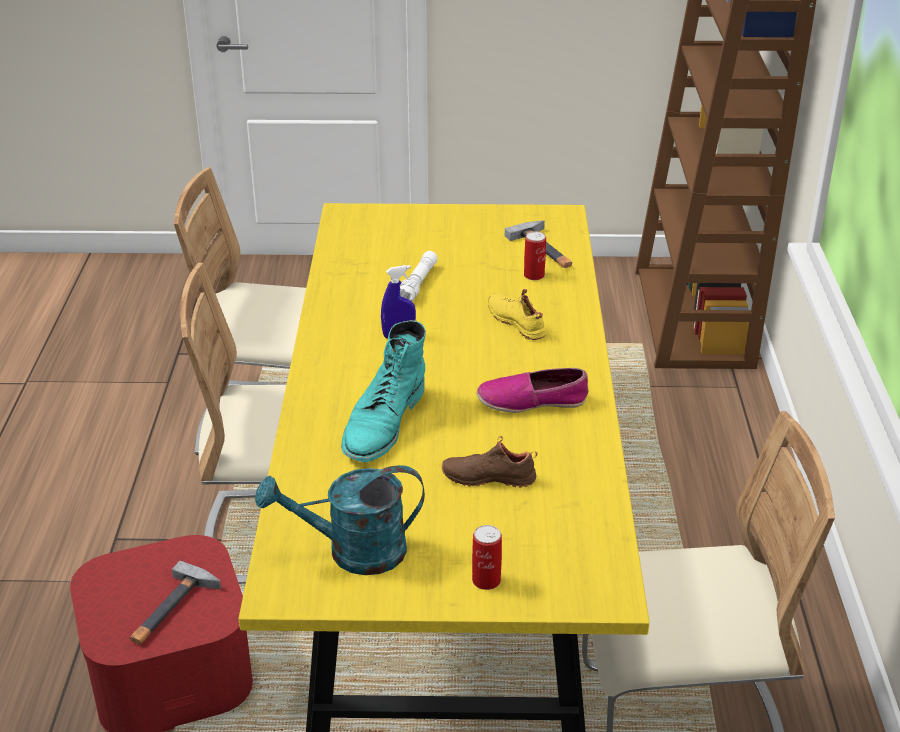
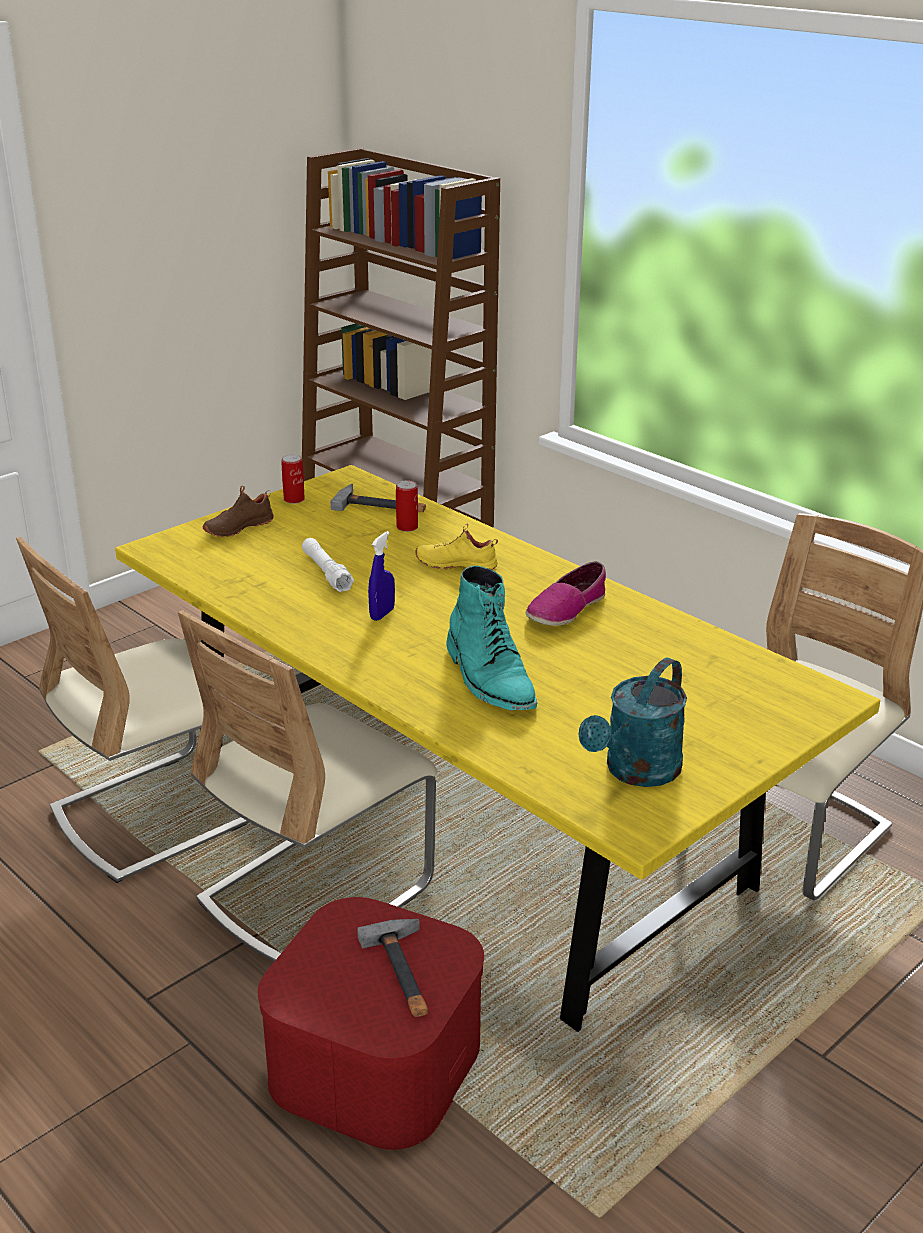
camera: 45 degrees left, 5 degrees down
(486, 580) = (751, 734): can -> can (294, 499)
(489, 476) = (630, 672): brown shoe -> brown shoe (238, 527)

